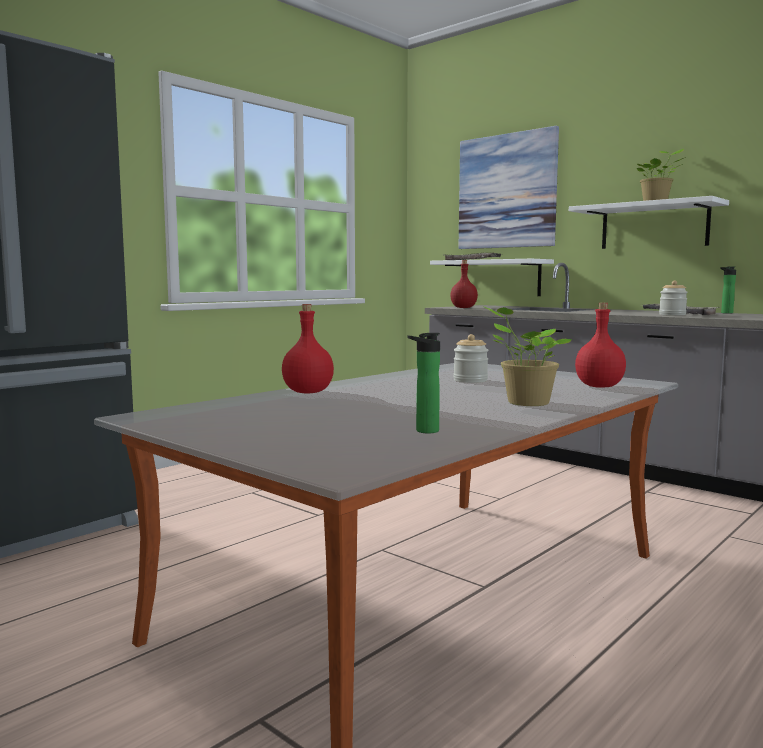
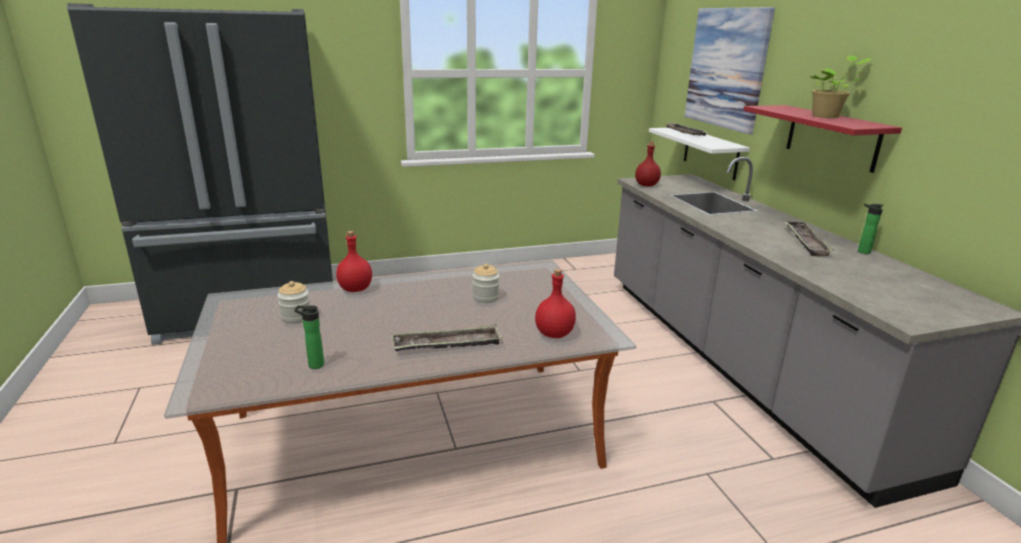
camera: 30 degrees right, 15 degrees up
(524, 402) = (447, 344): potted plant -> tray
(654, 226) = (832, 137): white shelf -> red shelf
(672, 315) = (779, 248): jar -> jar (296, 317)

